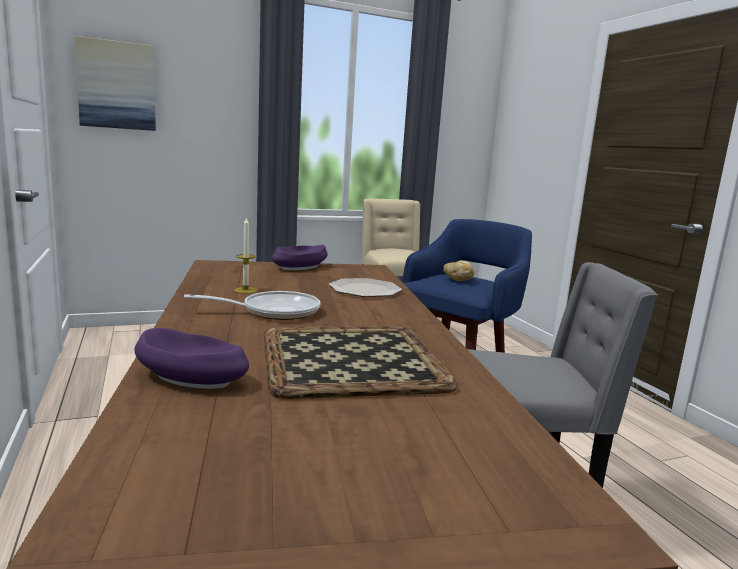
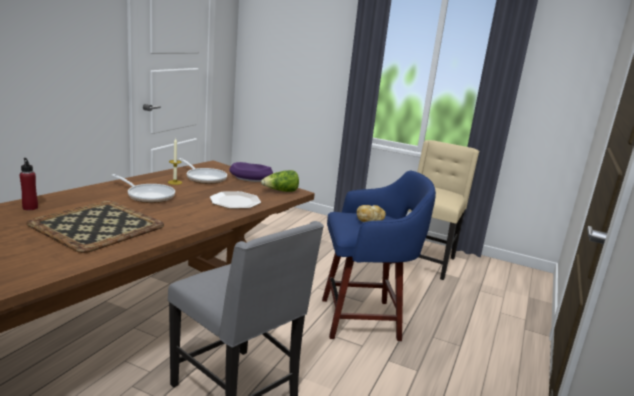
camera: 45 degrees right, 5 degrees up
(117, 85) = (269, 37): picture -> none
(190, 379) = (30, 208): purple bowl -> red bottle
(257, 278) = (204, 178): none -> frying pan
(362, 270) = (281, 191): none -> lettuce

